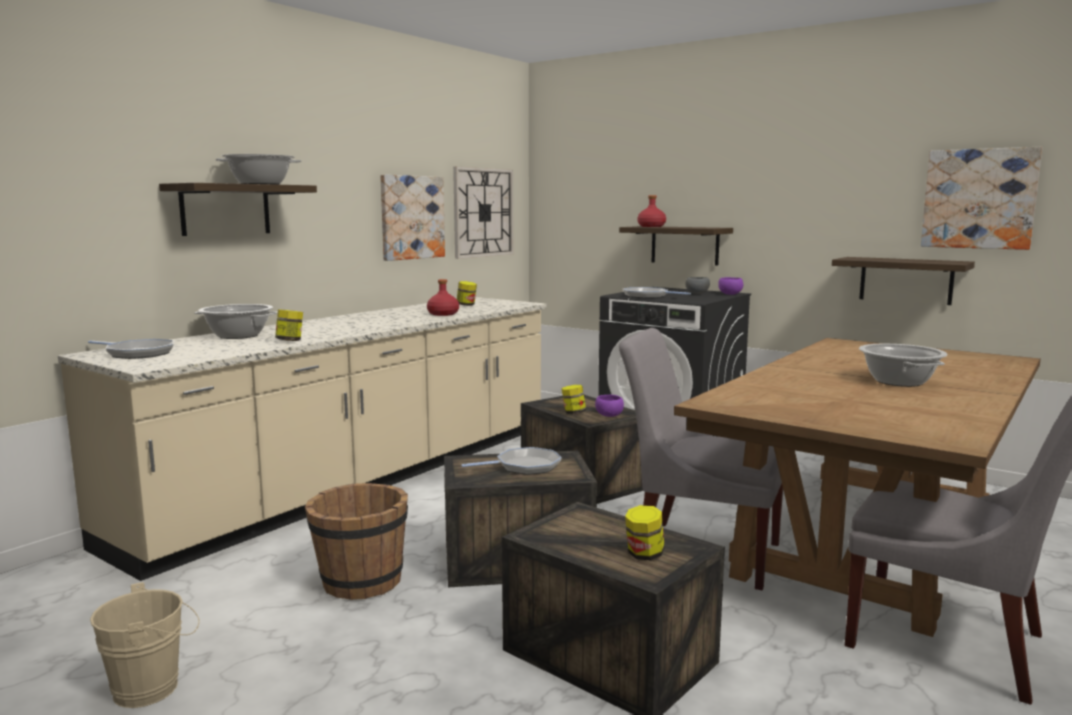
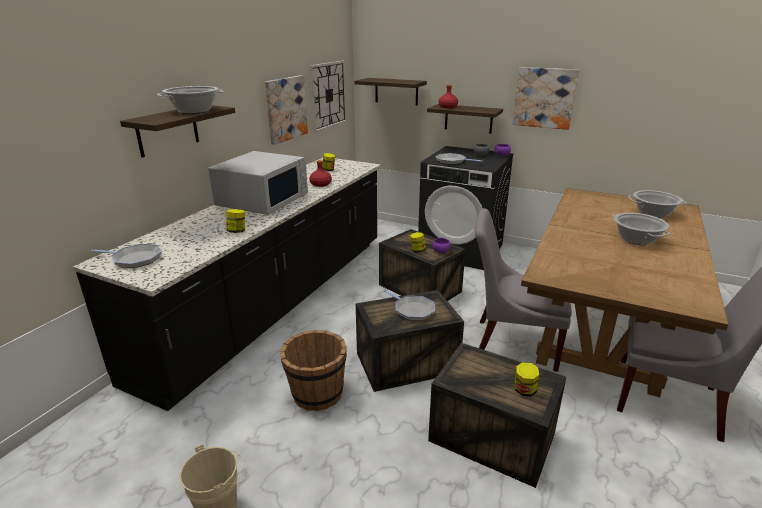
camera: 10 degrees left, 15 degrees up
(238, 336) = (194, 226): cooking pot -> cooking pot (653, 213)
(351, 322) = (263, 200): none -> white microwave
(359, 481) = (276, 301): beige counter -> black counter
(524, 466) = (412, 310): frying pan -> frying pan turned 75 degrees clockwise
(906, 280) = (615, 149): shelf -> shelf (396, 91)
(979, 199) = (669, 99): picture -> picture (544, 98)

